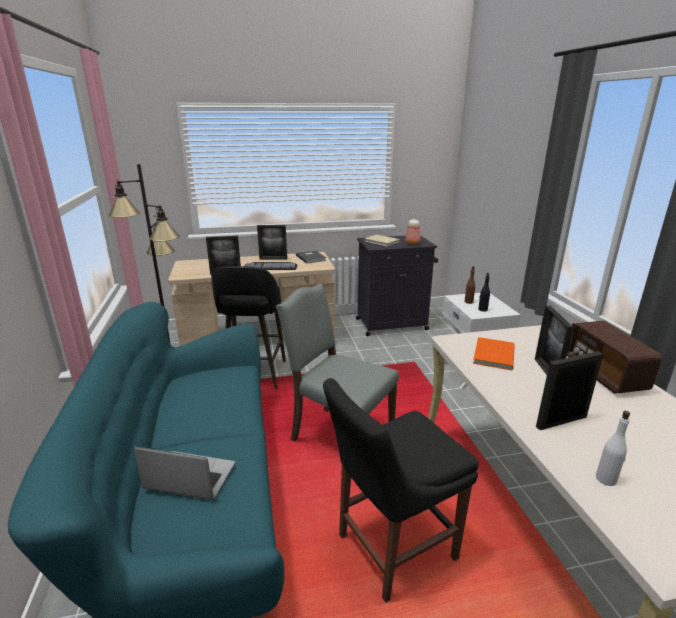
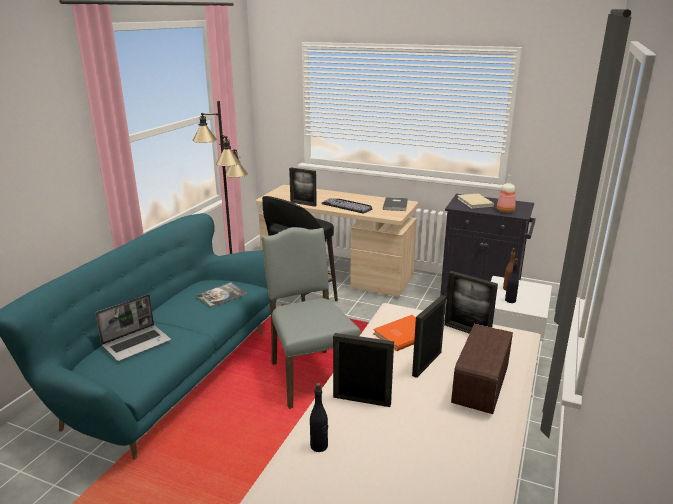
camera: 35 degrees right, 0 degrees up
(189, 478) = (137, 343): laptop -> laptop turned 90 degrees clockwise
(220, 388) = (221, 295): none -> book
(273, 259) = (360, 199): picture frame -> picture frame (467, 331)
(391, 549) = (254, 467): black chair -> none
(606, 479) = (319, 446): white bottle -> black bottle

